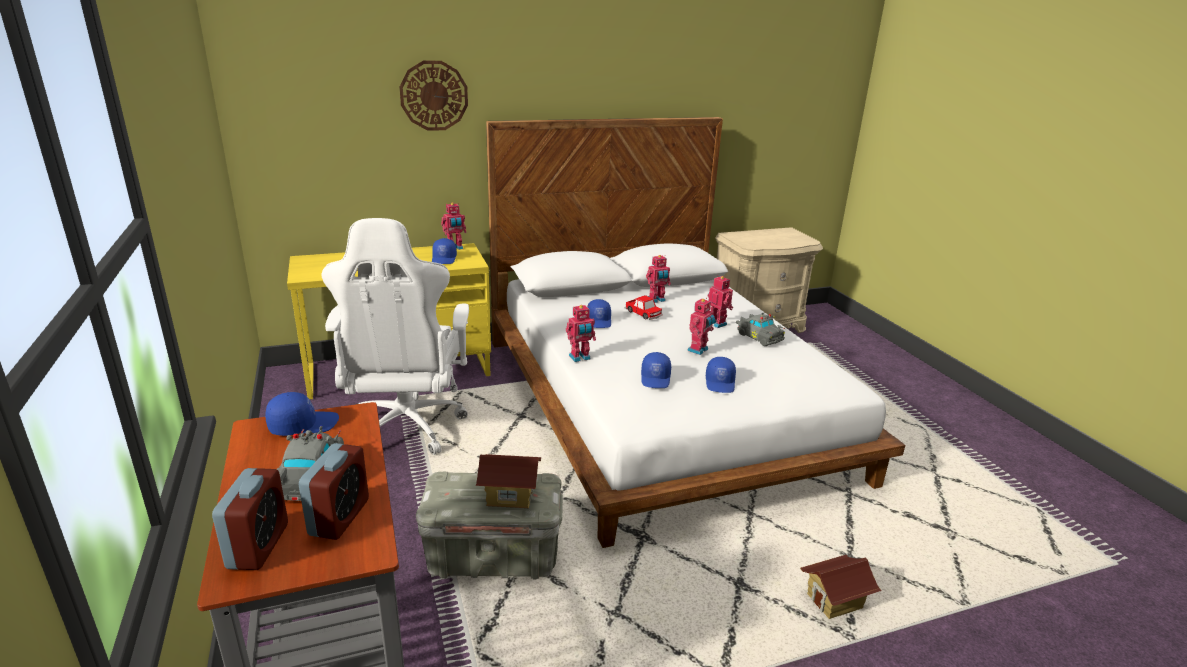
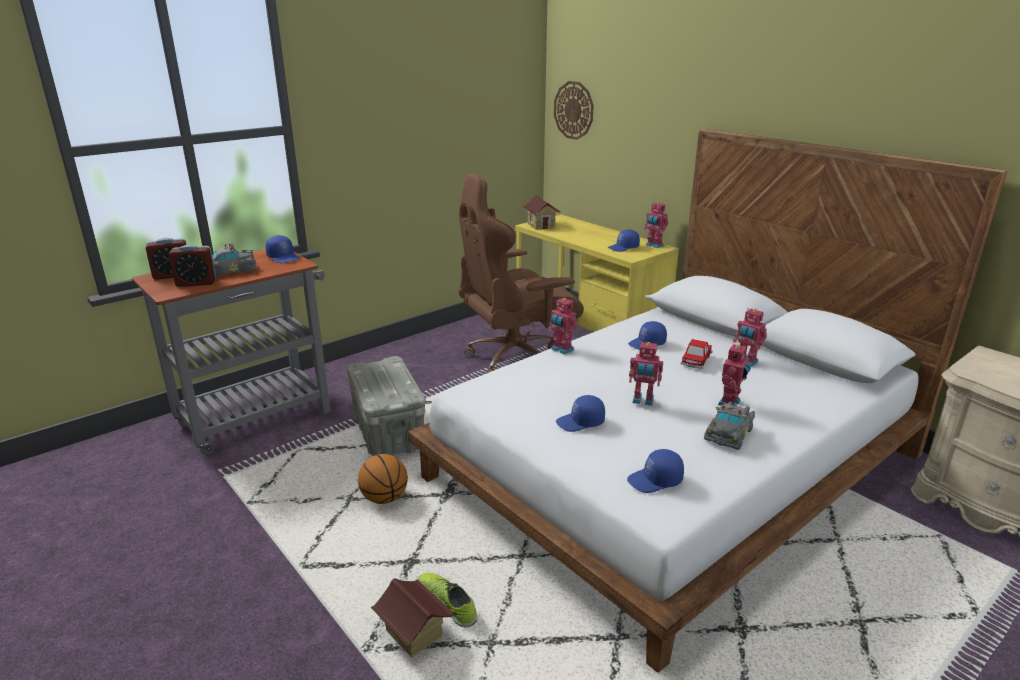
camera: 70 degrees right, 0 degrees up
(407, 424) = (519, 358): white office chair -> brown office chair
(434, 95) = (671, 99): wall clock -> wall clock (573, 110)
(510, 496) = (384, 386): toy house -> toy house (541, 225)
(625, 584) = (384, 498): none -> basketball
(656, 379) = (549, 386): blue cap -> blue cap (655, 481)
(799, 572) = (447, 603): none -> shoe

